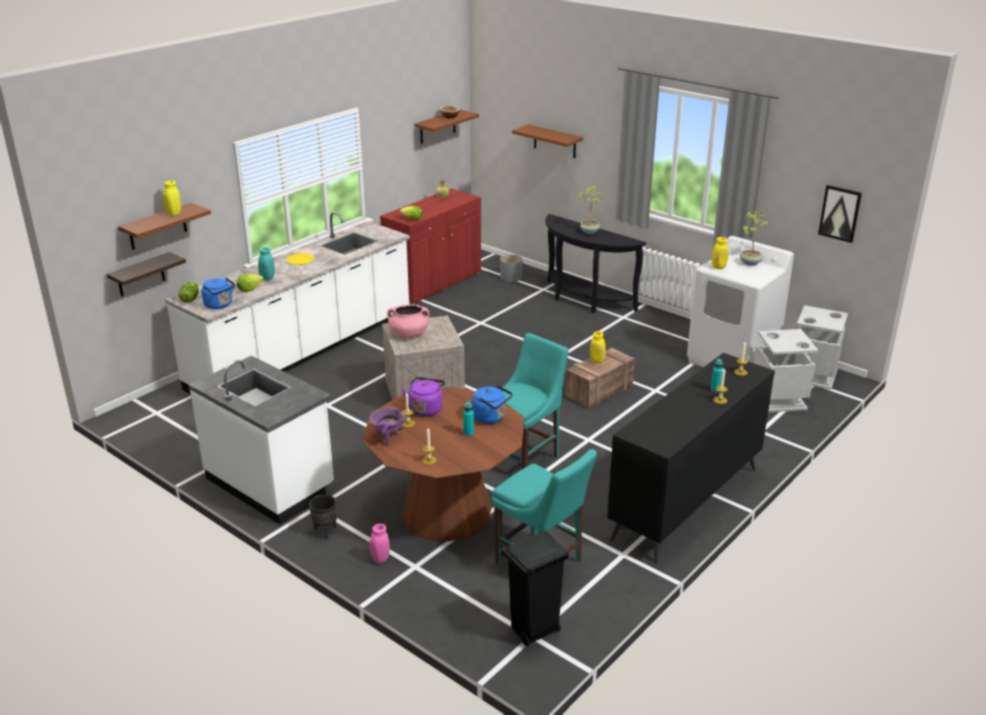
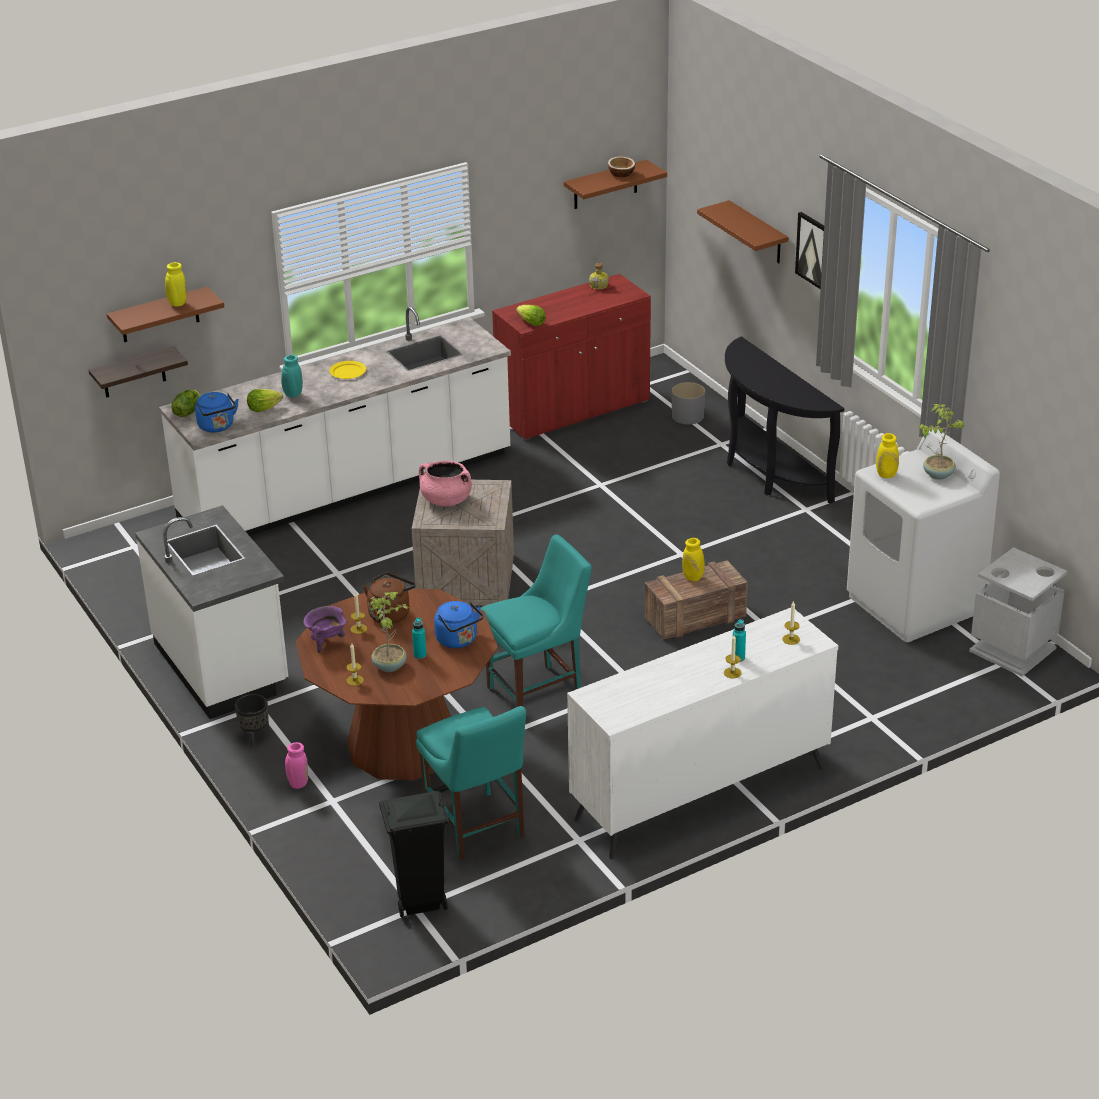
camera: 20 degrees right, 5 degrees up
(426, 409) = (390, 613): purple kettle -> brown kettle
(589, 231) = (776, 377): potted plant -> potted plant (390, 665)
(685, 503) = (699, 793): black dresser -> white dresser
(778, 399) = (933, 677): grey trash can -> none
(840, 213) = (1061, 428): picture -> picture (813, 250)

